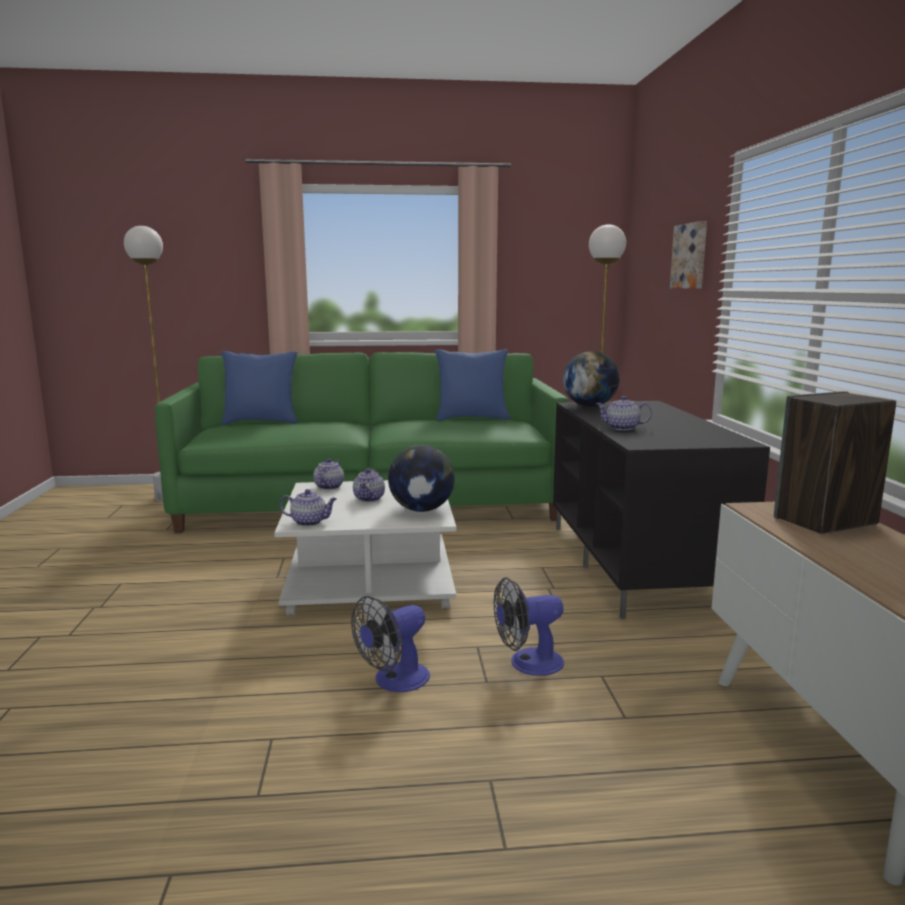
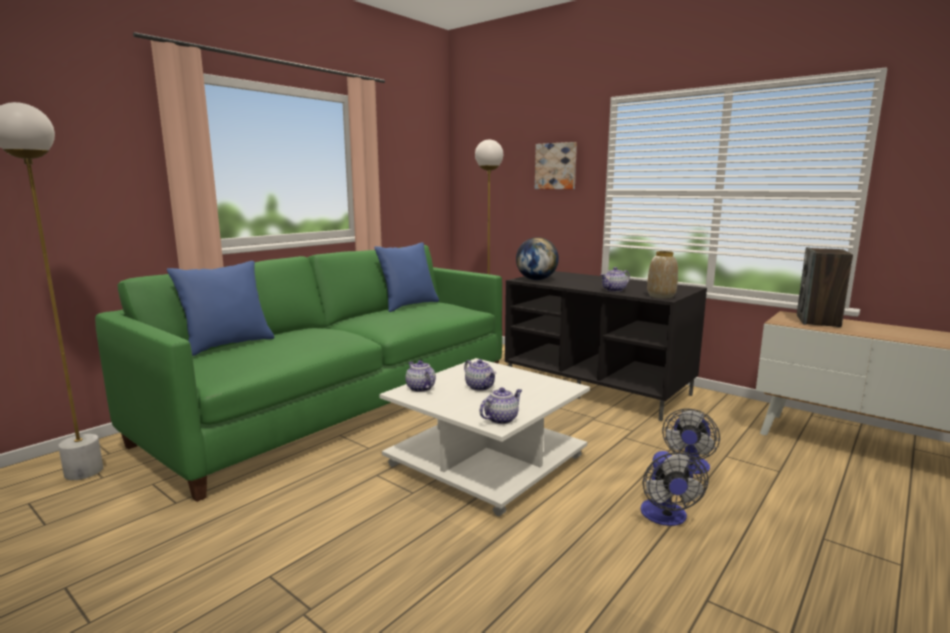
camera: 45 degrees left, 0 degrees up
(421, 510) = (538, 383): globe -> none
(646, 442) = (661, 296): none -> vase

